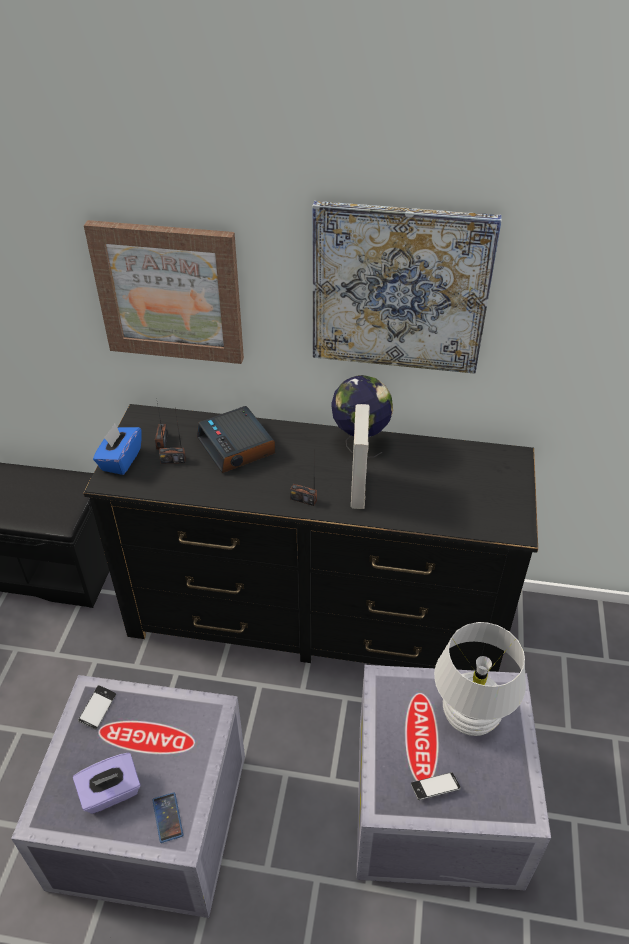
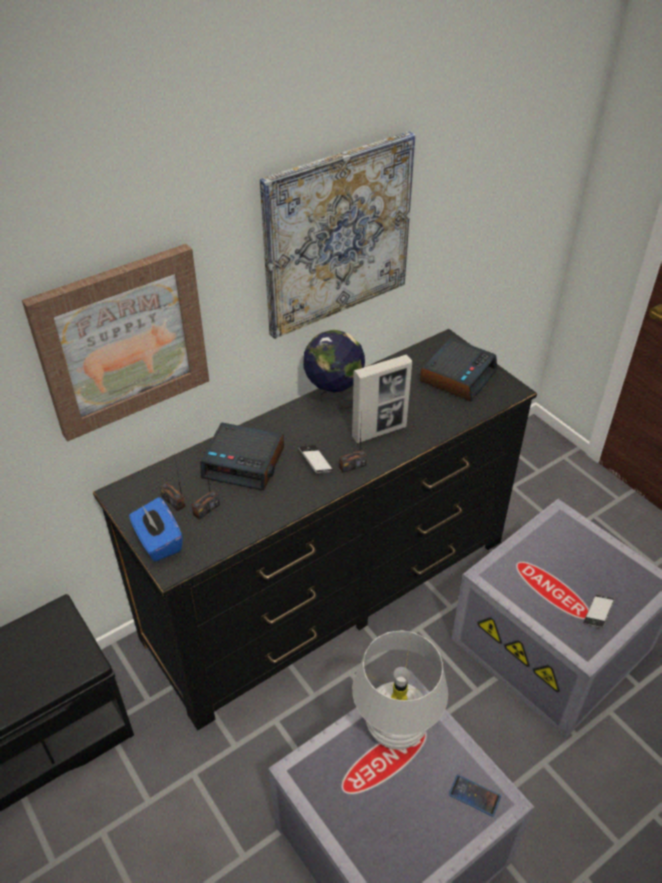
camera: 45 degrees left, 0 degrees up
(98, 709) = (321, 776): phone -> phone (315, 462)
(111, 793) = (414, 822): purple tissue box -> none
(358, 488) = (379, 431): picture frame -> picture frame turned 75 degrees counterclockwise
(469, 717) = (562, 553): white table lamp -> white table lamp (395, 729)
(484, 489) = (457, 376): none -> alarm clock

